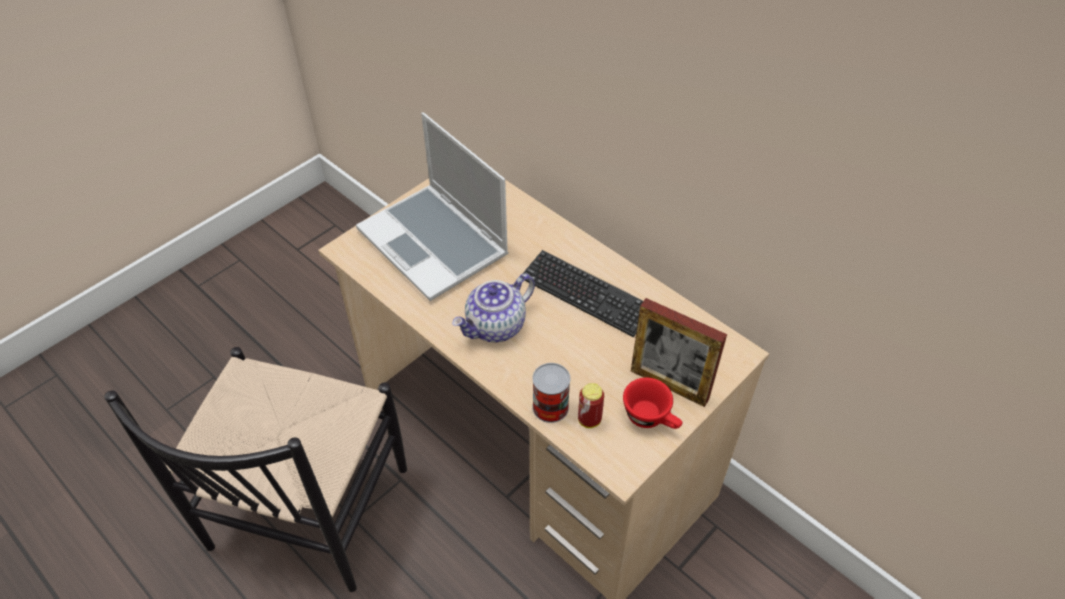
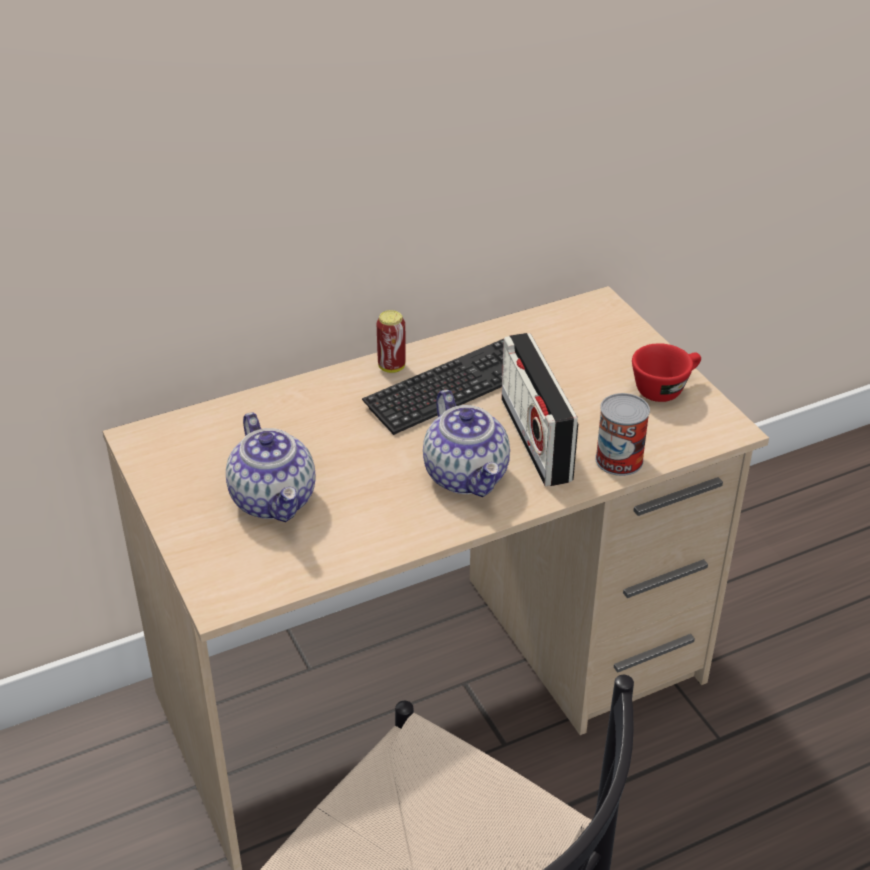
camera: 70 degrees left, 10 degrees down
(435, 243) = (275, 500): laptop -> teapot
(550, 353) = (535, 439): none -> radio
(589, 420) = (650, 434): can -> can (391, 367)
(669, 385) = (623, 363): picture frame -> none

